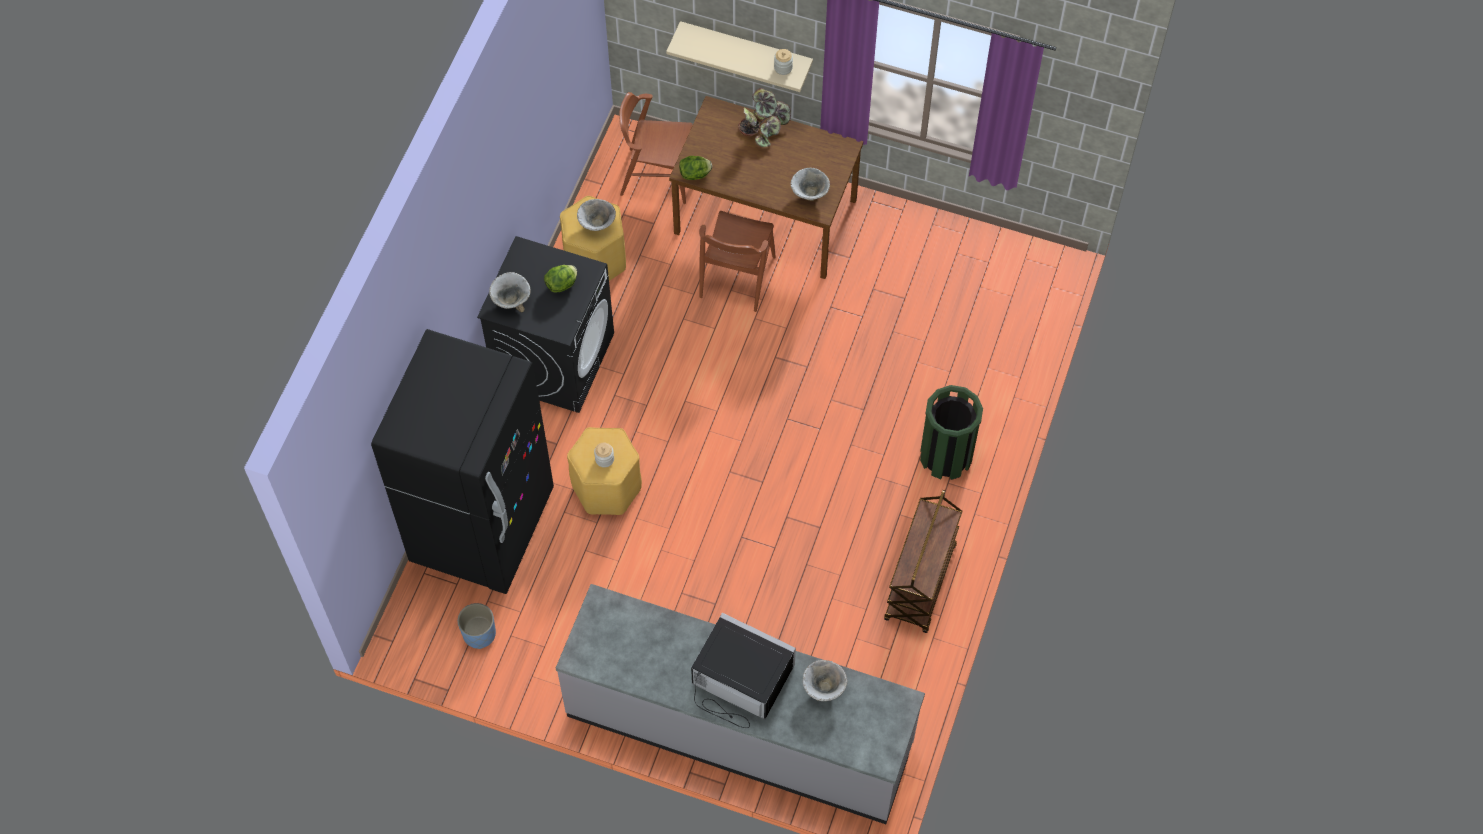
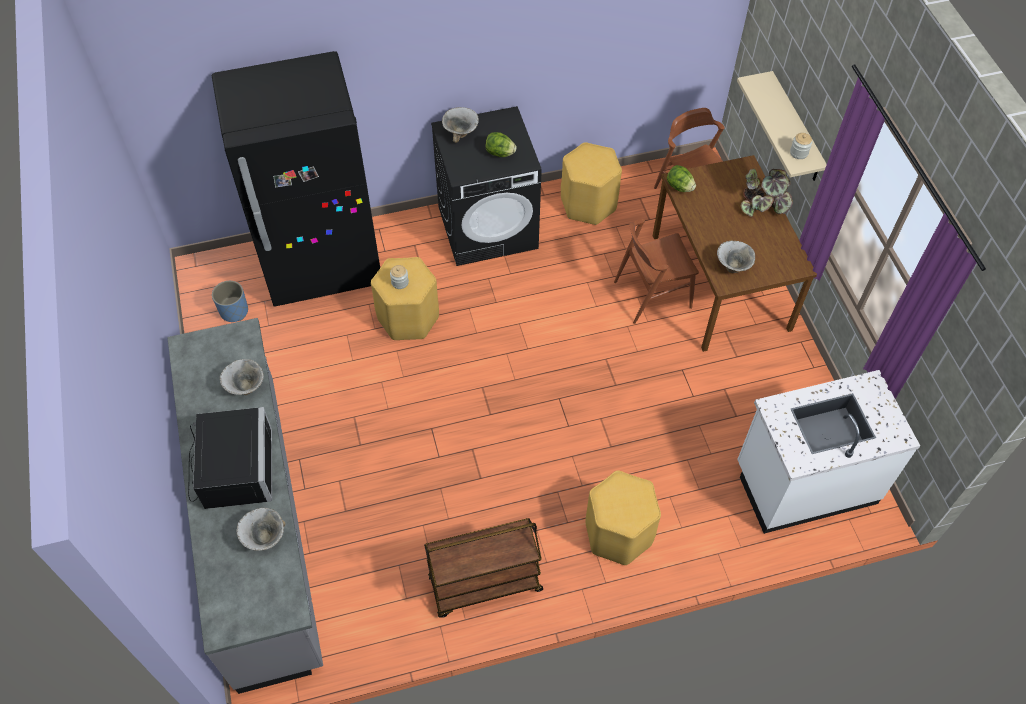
camera: 55 degrees right, 5 degrees down
(596, 225) = (593, 166): bowl -> bowl (246, 387)
(946, 456) = (618, 533): green trash can -> yellow stool
(999, 293) = (804, 483): none -> white counter

